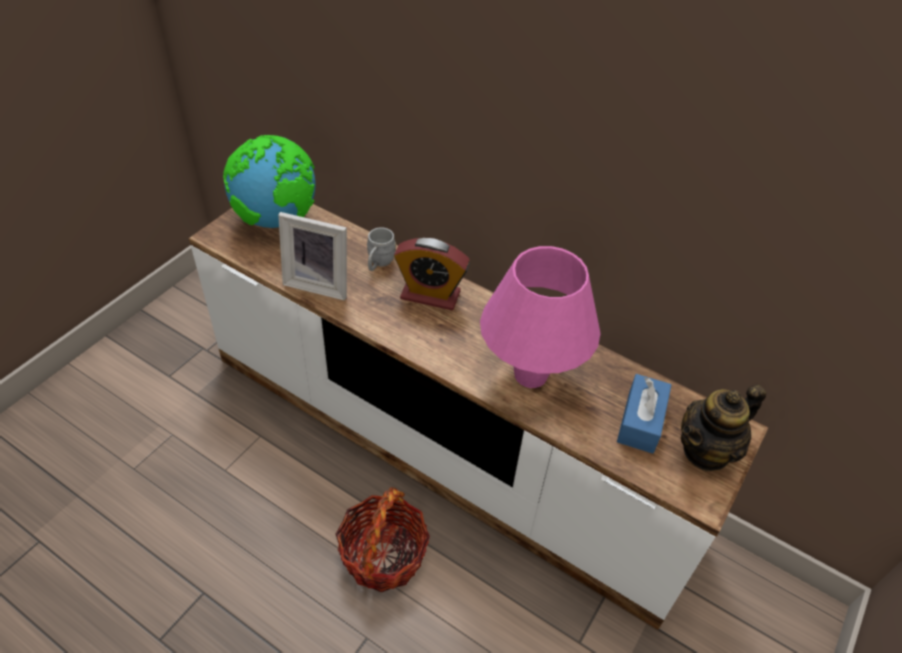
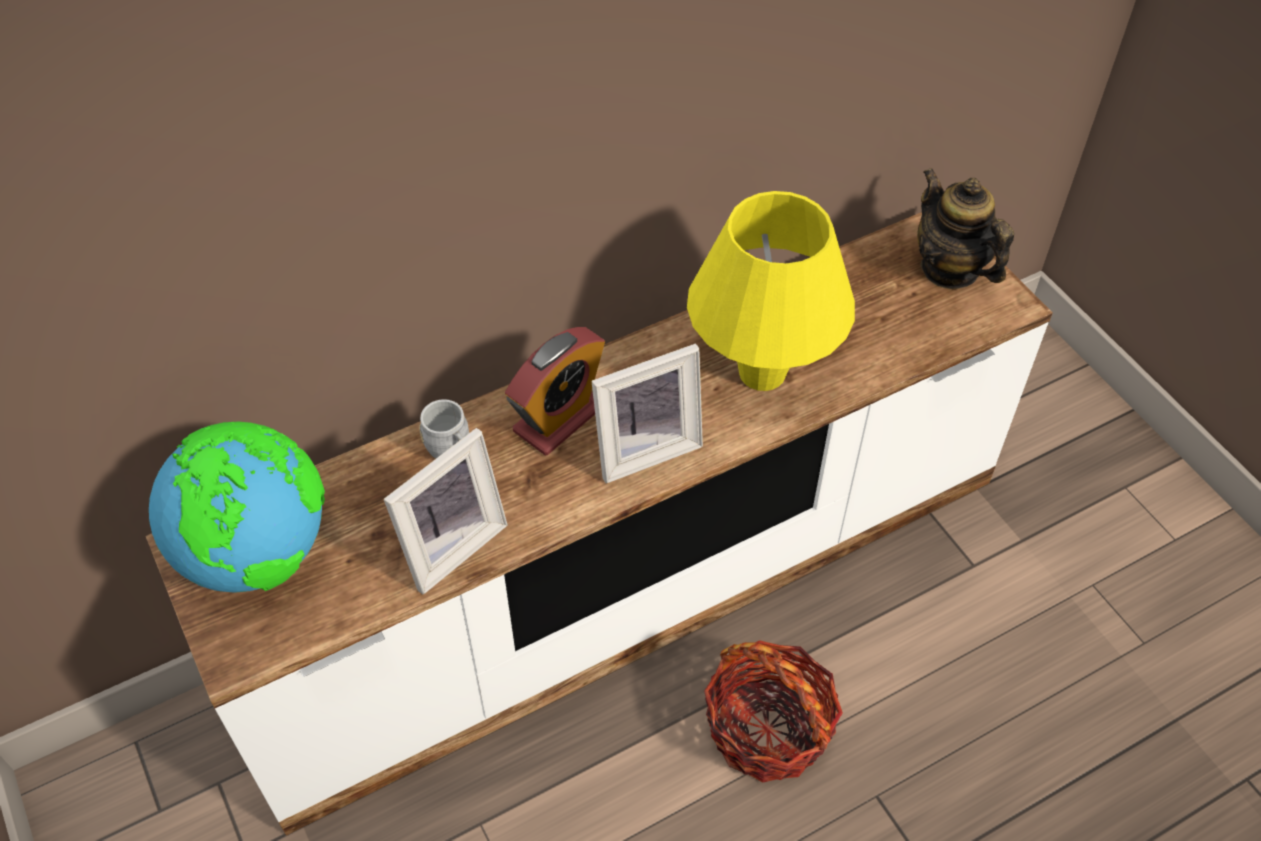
camera: 60 degrees left, 5 degrees up
(434, 339) = (644, 448): none -> picture frame
(530, 375) = (762, 372): pink table lamp -> yellow table lamp
(640, 421) = (884, 304): blue tissue box -> none
(706, 451) = (950, 269): teapot -> teapot turned 150 degrees clockwise

